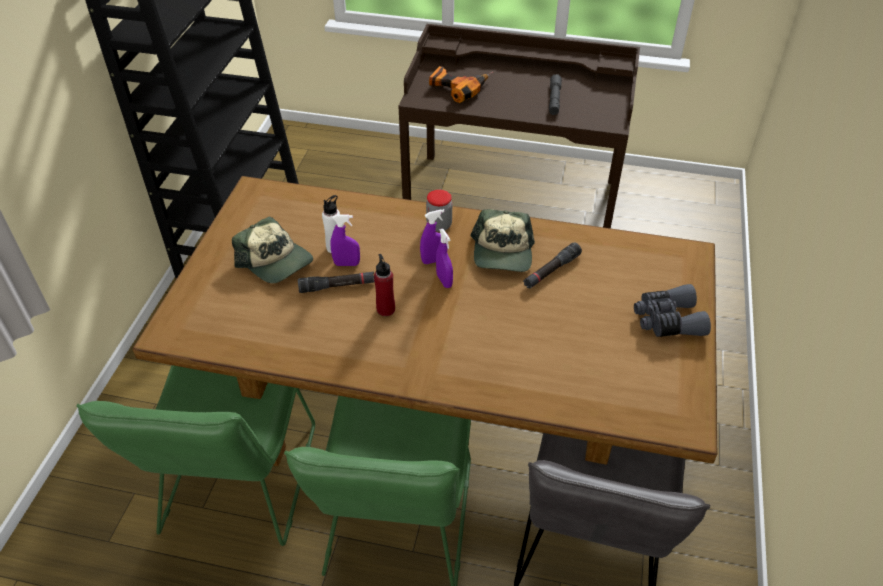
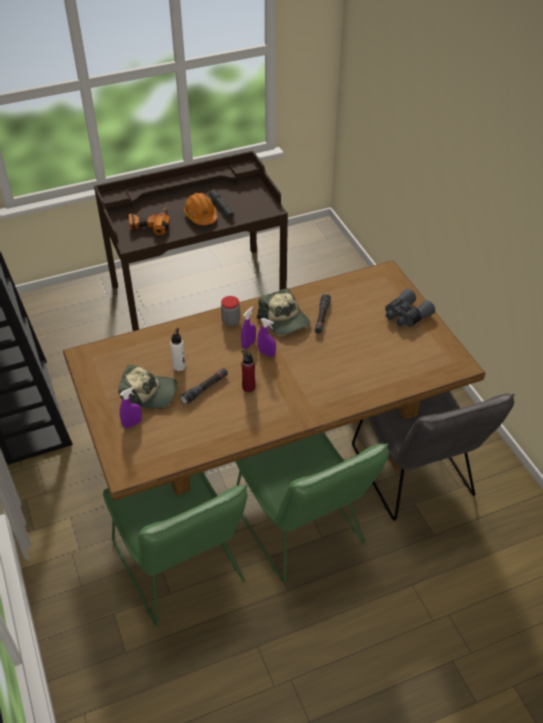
camera: 35 degrees left, 0 degrees up
(347, 264) = (197, 372): purple spray bottle -> purple spray bottle (132, 424)
(522, 99) = (201, 216): none -> orange hard hat

